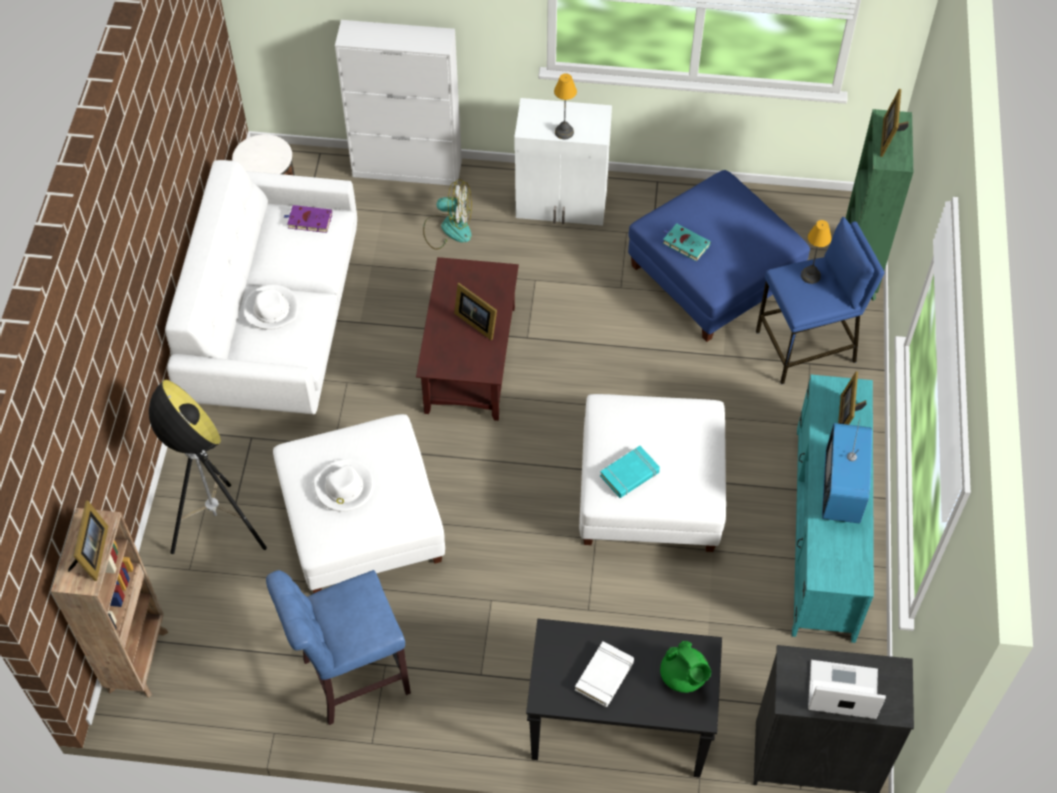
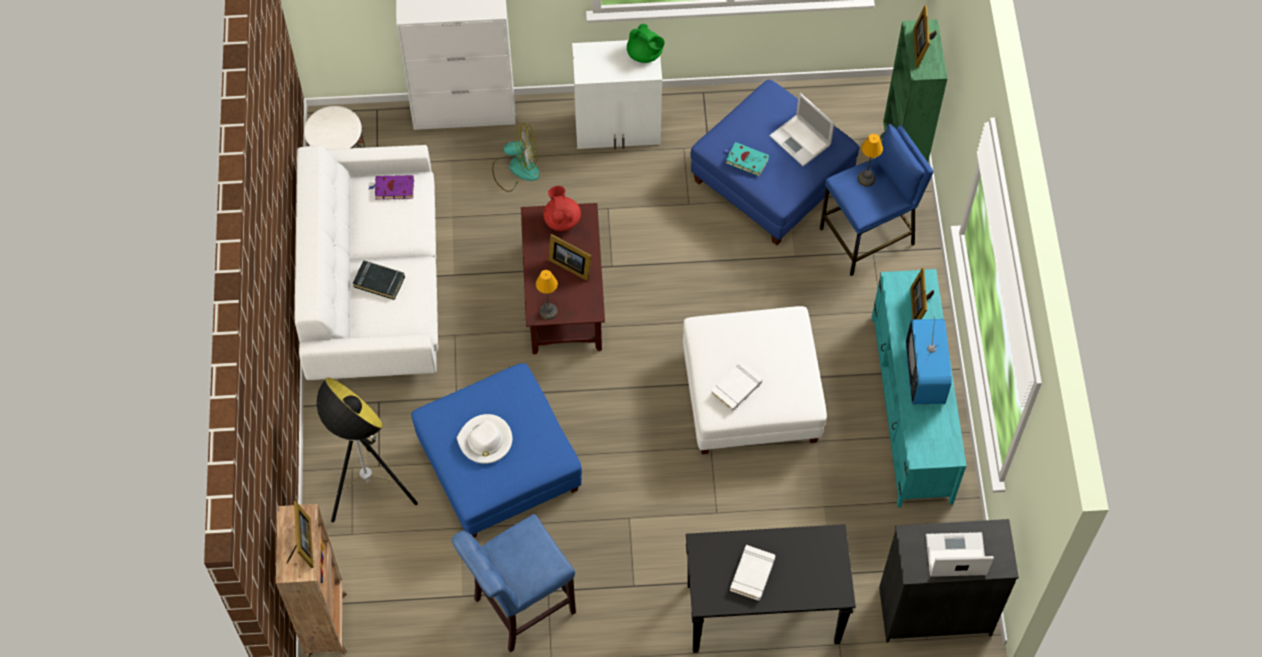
camera: 10 degrees left, 5 degrees up
(271, 309) = (379, 281): white hat -> black book
(361, 522) = (498, 465): white ottoman -> blue ottoman
(477, 275) = (562, 219): none -> red teapot
(564, 132) = (620, 72): table lamp -> table lamp (549, 312)
(630, 474) = (736, 388): turquoise book -> white book
(684, 677) = (819, 564): green teapot -> green teapot (645, 54)
(748, 233) = (801, 141): none -> laptop

